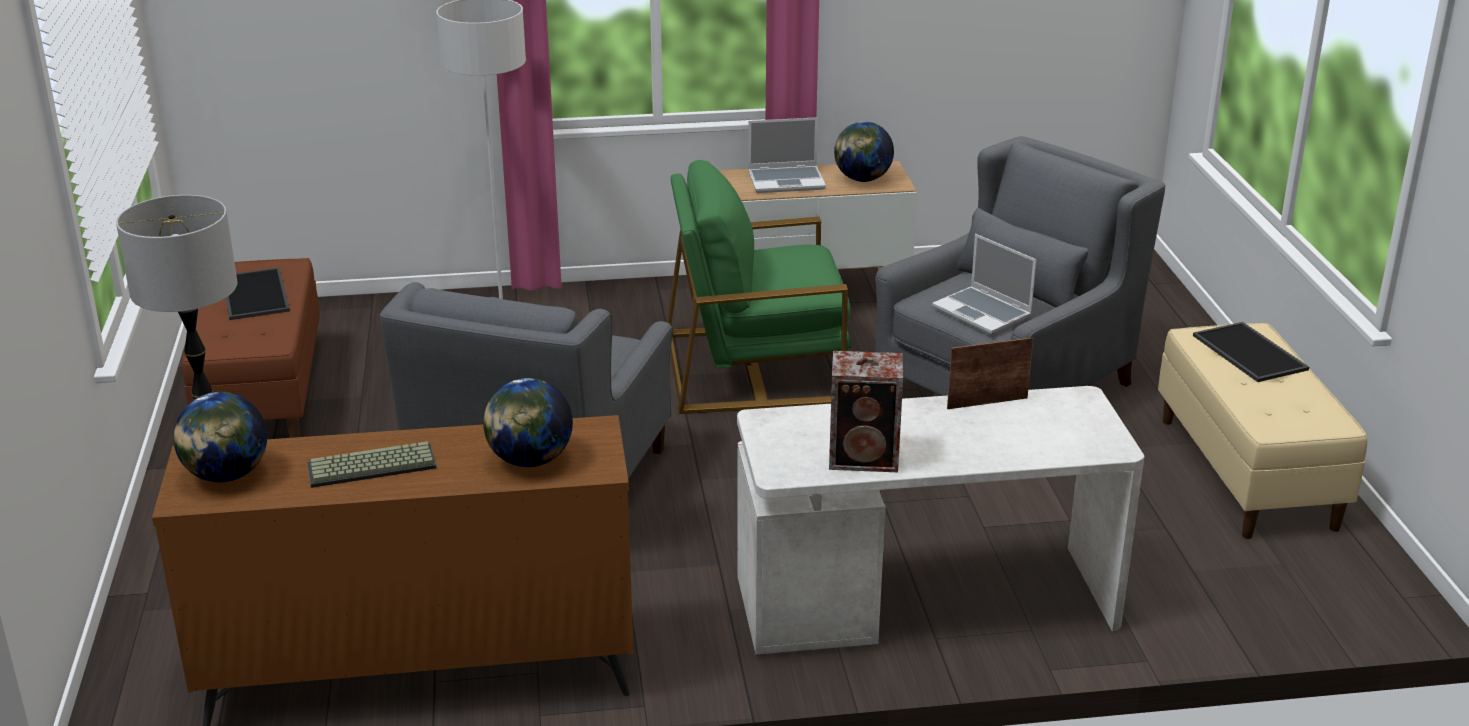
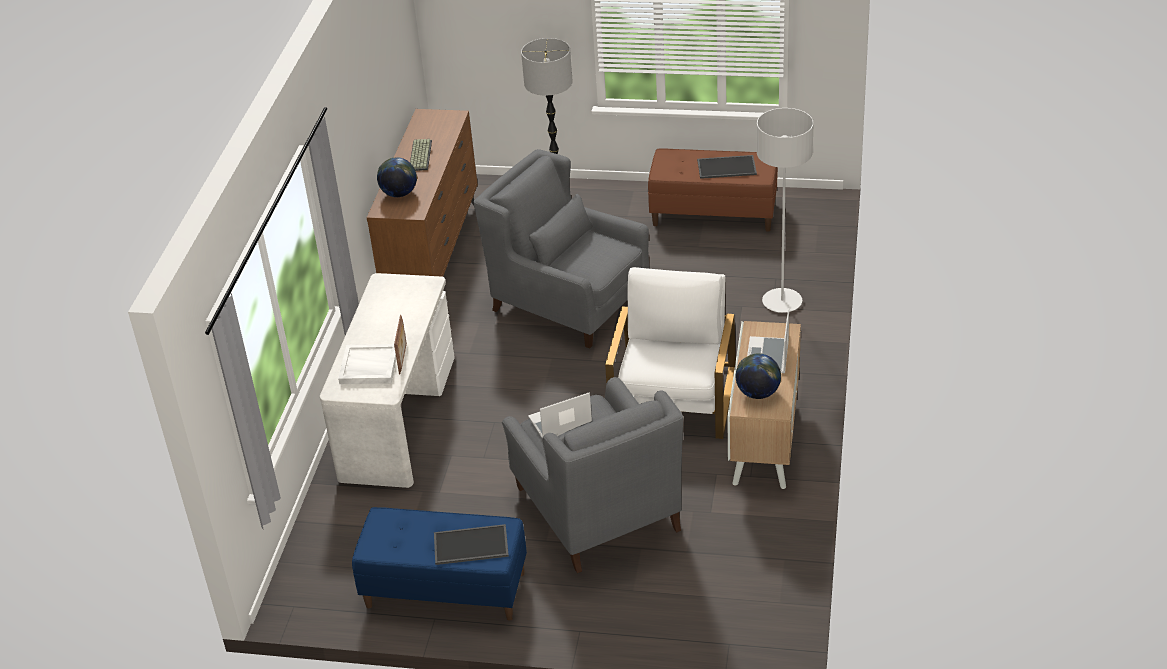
camera: 110 degrees right, 10 degrees up
(226, 476) = (435, 123): globe -> none
(754, 366) = (674, 399): green armchair -> white armchair
(866, 458) = (377, 308): speaker -> none
(1030, 430) = (368, 367): none -> white tray
(1248, 473) = (444, 590): beige bench -> blue bench

